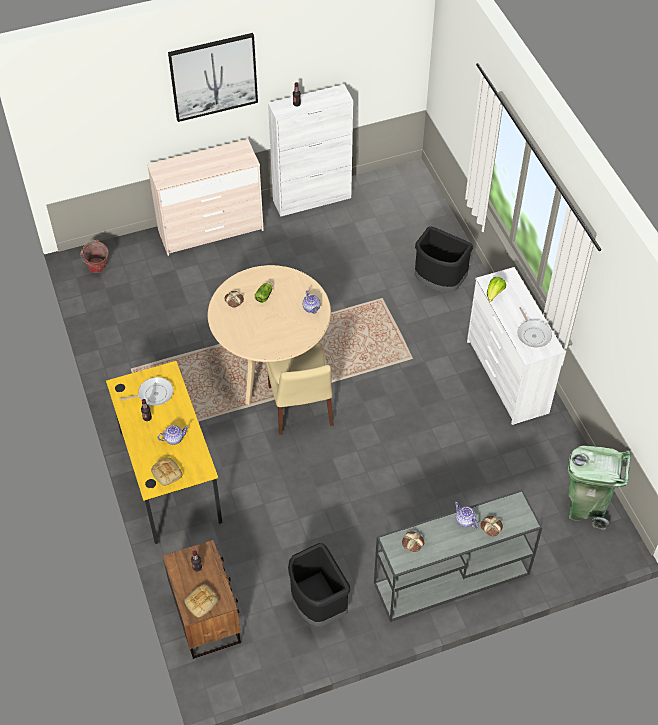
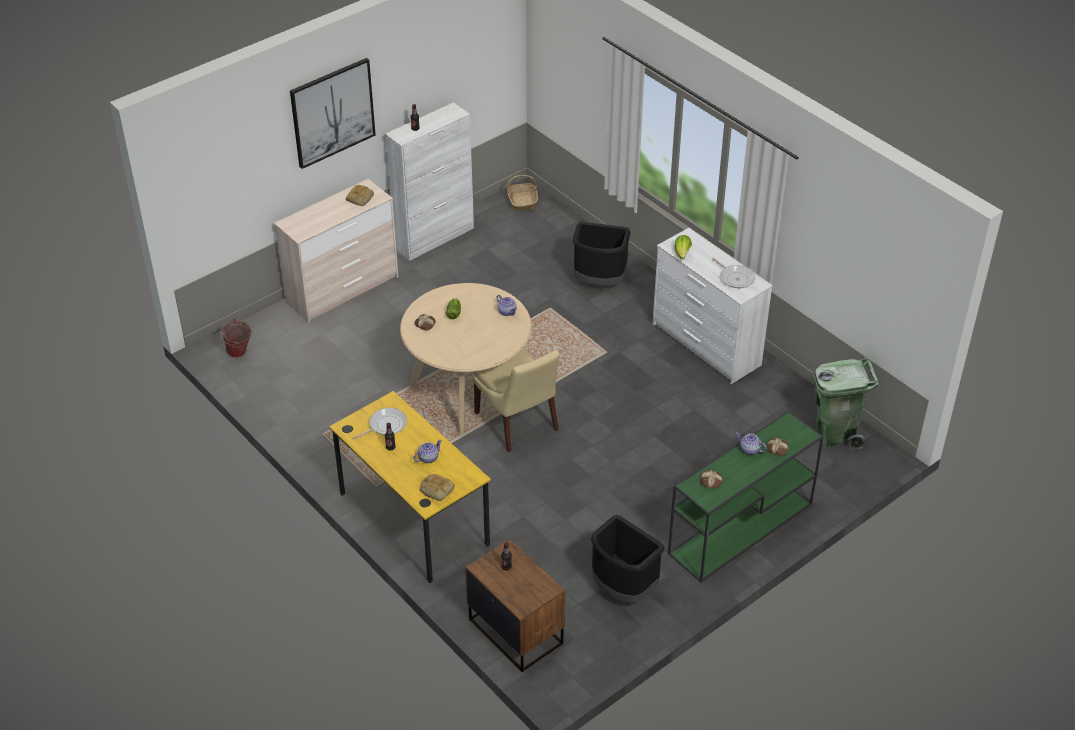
camera: 20 degrees left, 10 degrees down
(201, 603) = (527, 595): bread -> bread (360, 198)
(407, 181) = (522, 201): none -> basket
(450, 579) = (739, 530): grey console table -> green console table

